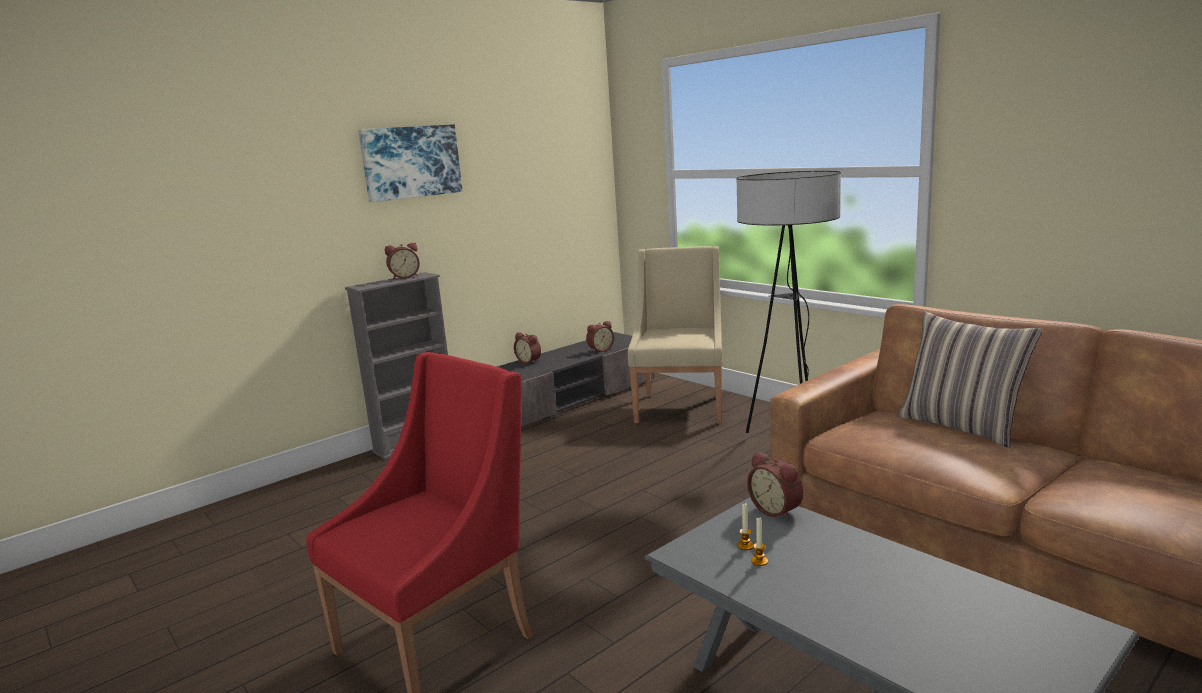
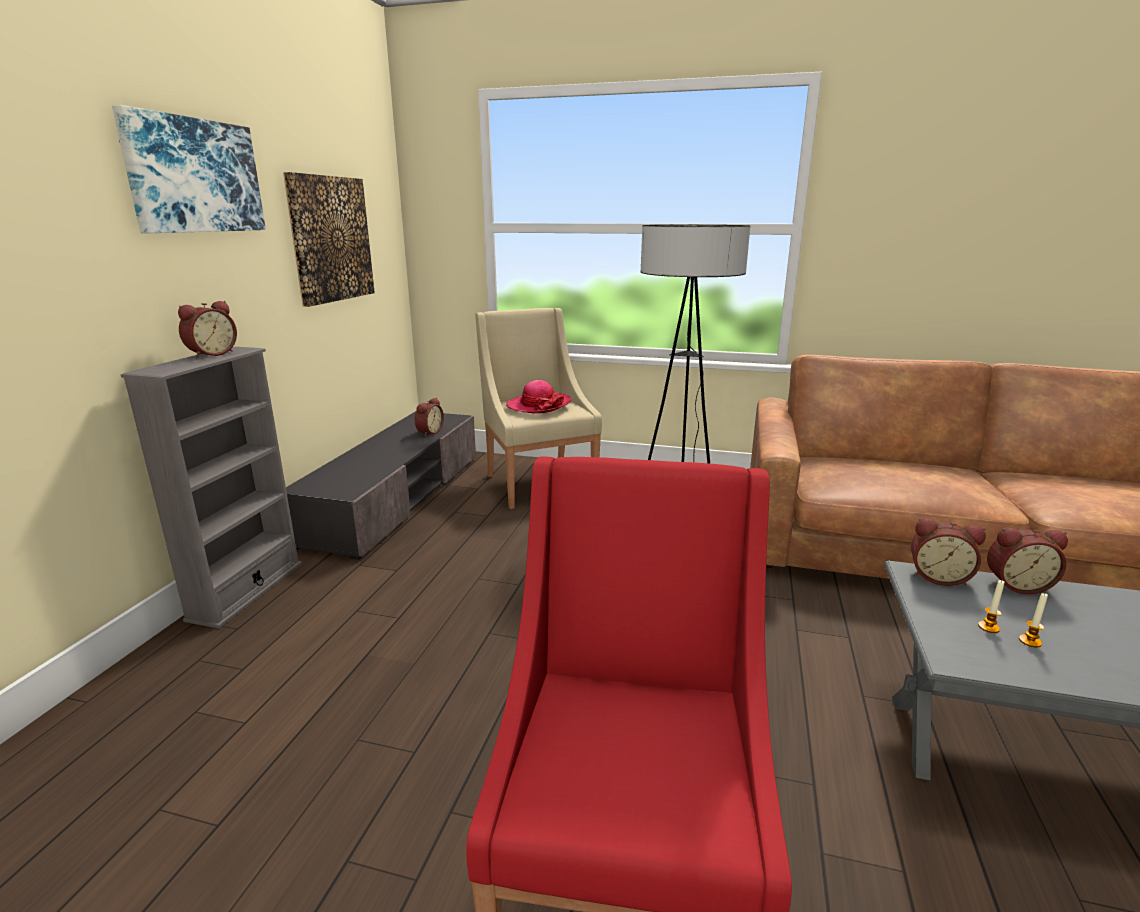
camera: 35 degrees left, 5 degrees up
(528, 192) = (330, 239): none -> picture
(529, 361) = (357, 456): alarm clock -> alarm clock (1016, 585)
(675, 334) = (538, 405): none -> hat
(961, 426) = (888, 460): pillow -> none

